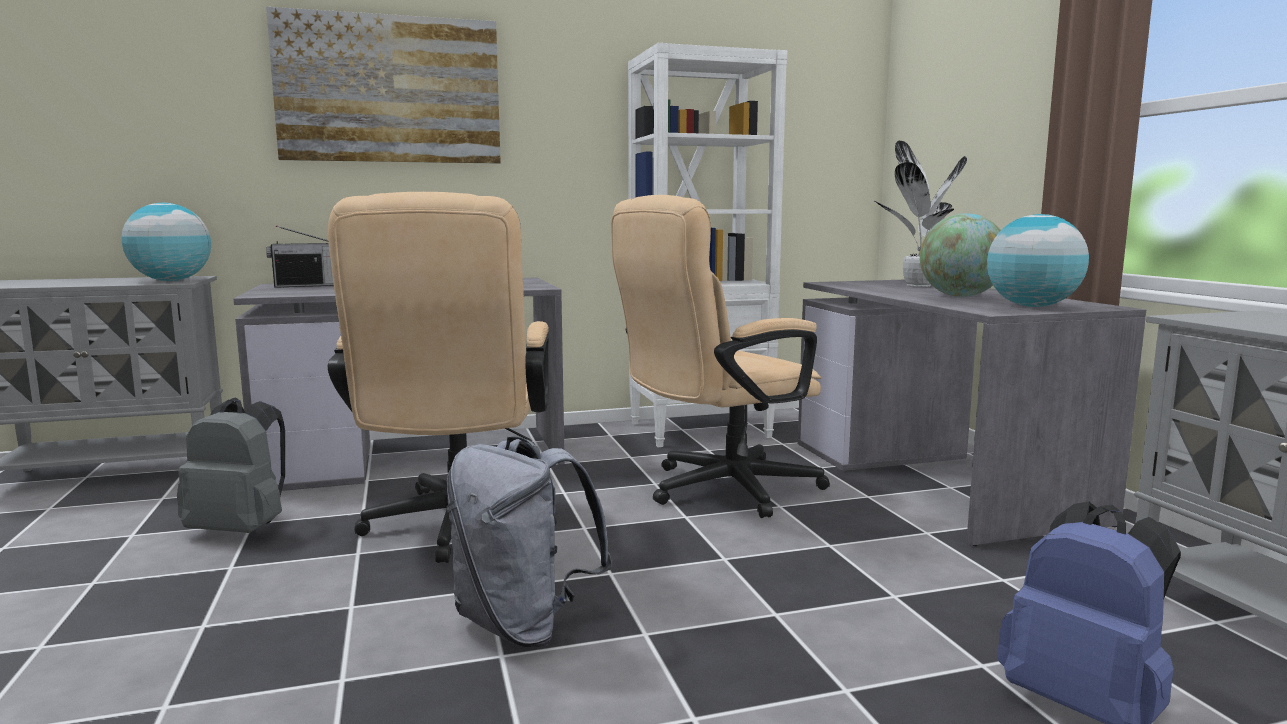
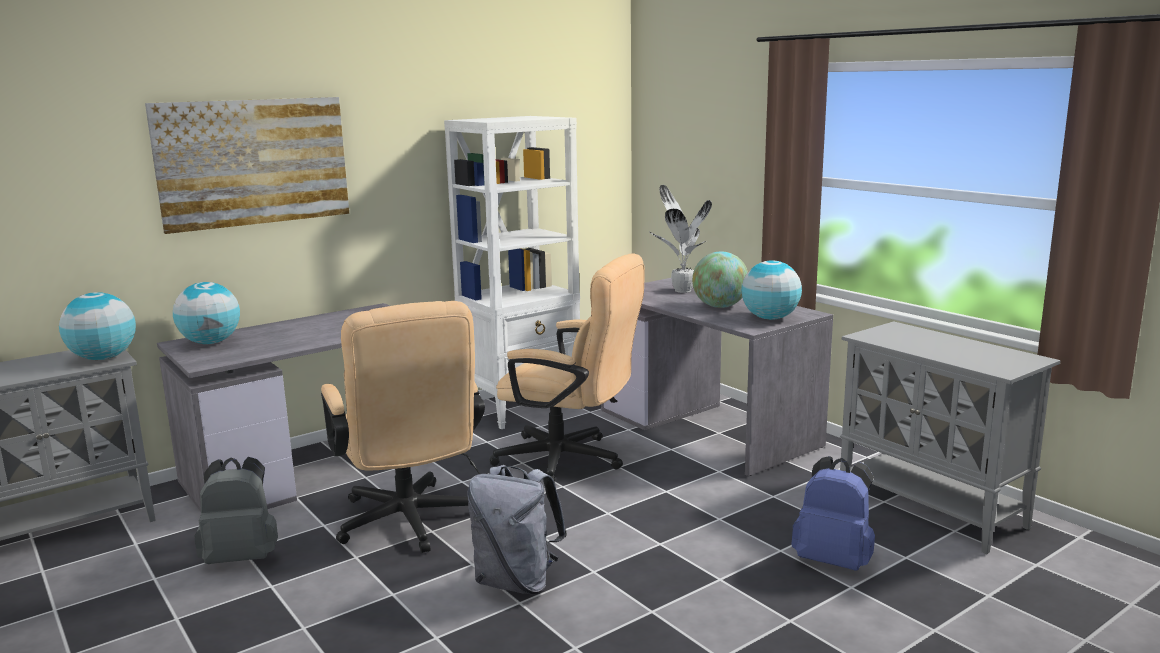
camera: 20 degrees left, 5 degrees up
(307, 286) = (210, 342): radio -> globe
(718, 490) = (570, 461): beige office chair -> beige office chair turned 105 degrees counterclockwise

